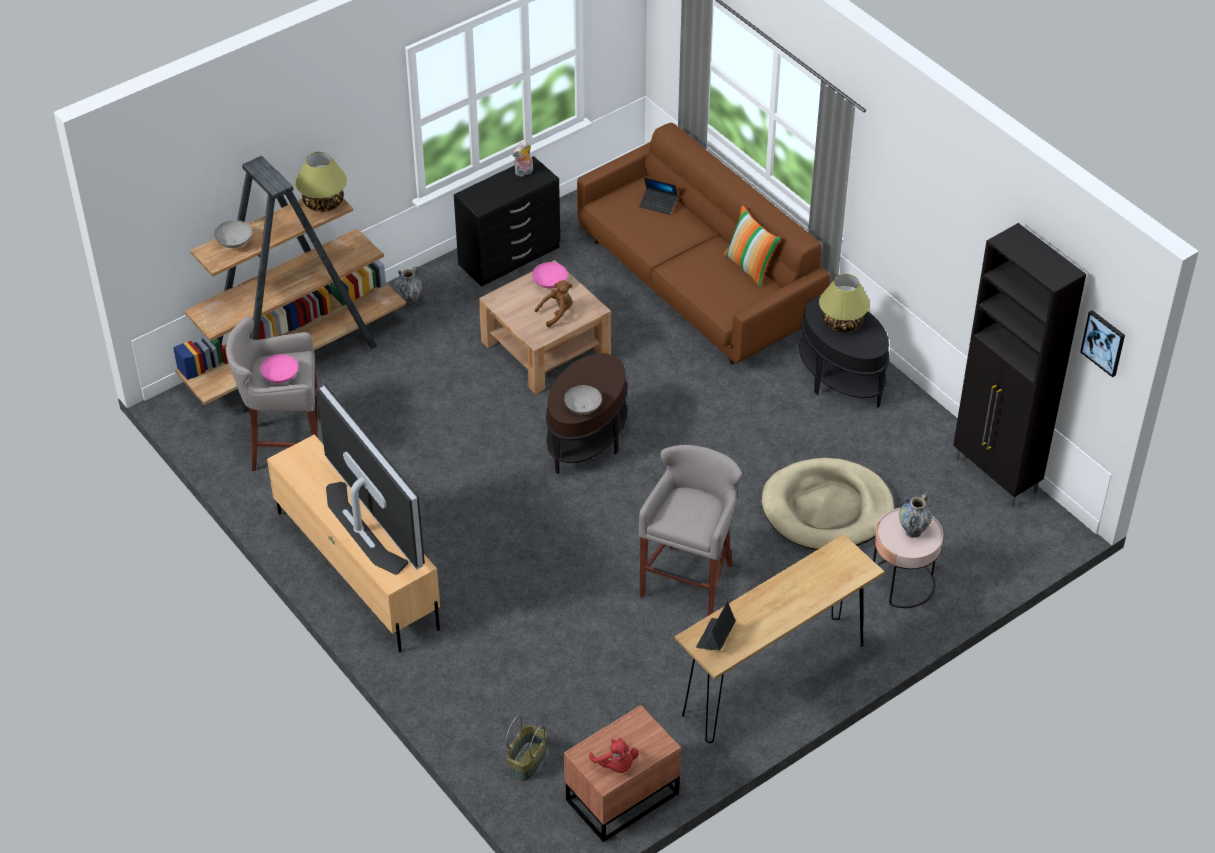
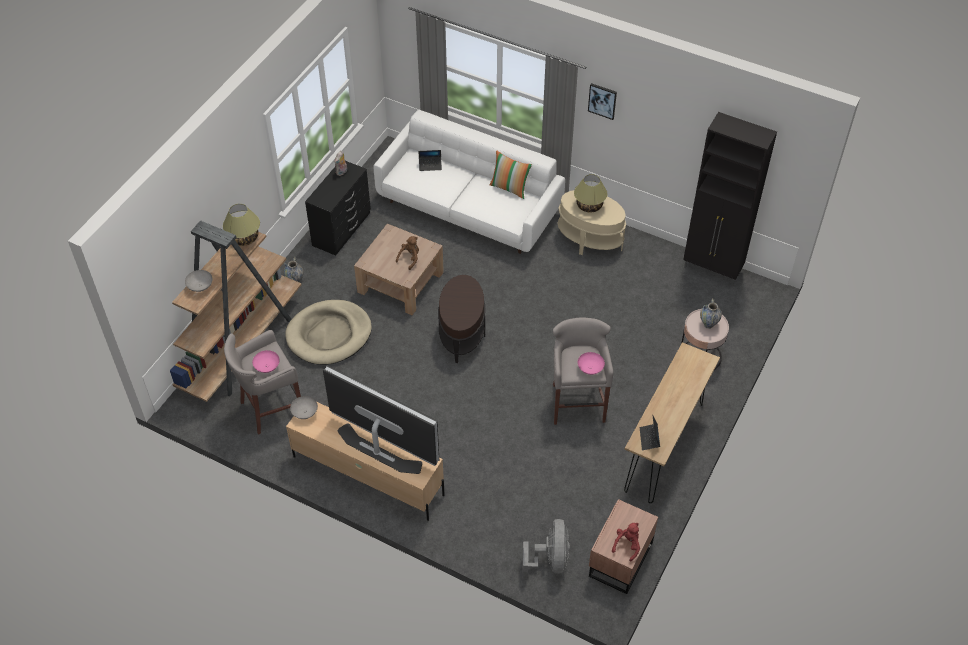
camera: 25 degrees left, 5 degrees up
(527, 761) = (550, 560): basket -> grey fan
(549, 283) = (393, 240): pink bowl -> pink bowl (589, 368)
(583, 408) = (468, 316): grey bowl -> grey bowl (305, 412)
(615, 765) = (627, 545): red plush toy -> red plush toy turned 90 degrees counterclockwise
(697, 283) = (468, 208): brown sofa -> white sofa
(827, 509) = (630, 326): beige dog bed -> beige dog bed (329, 334)
(840, 379) = (589, 240): black side table -> beige side table
(1103, 342) = (791, 170): picture -> picture (602, 100)

